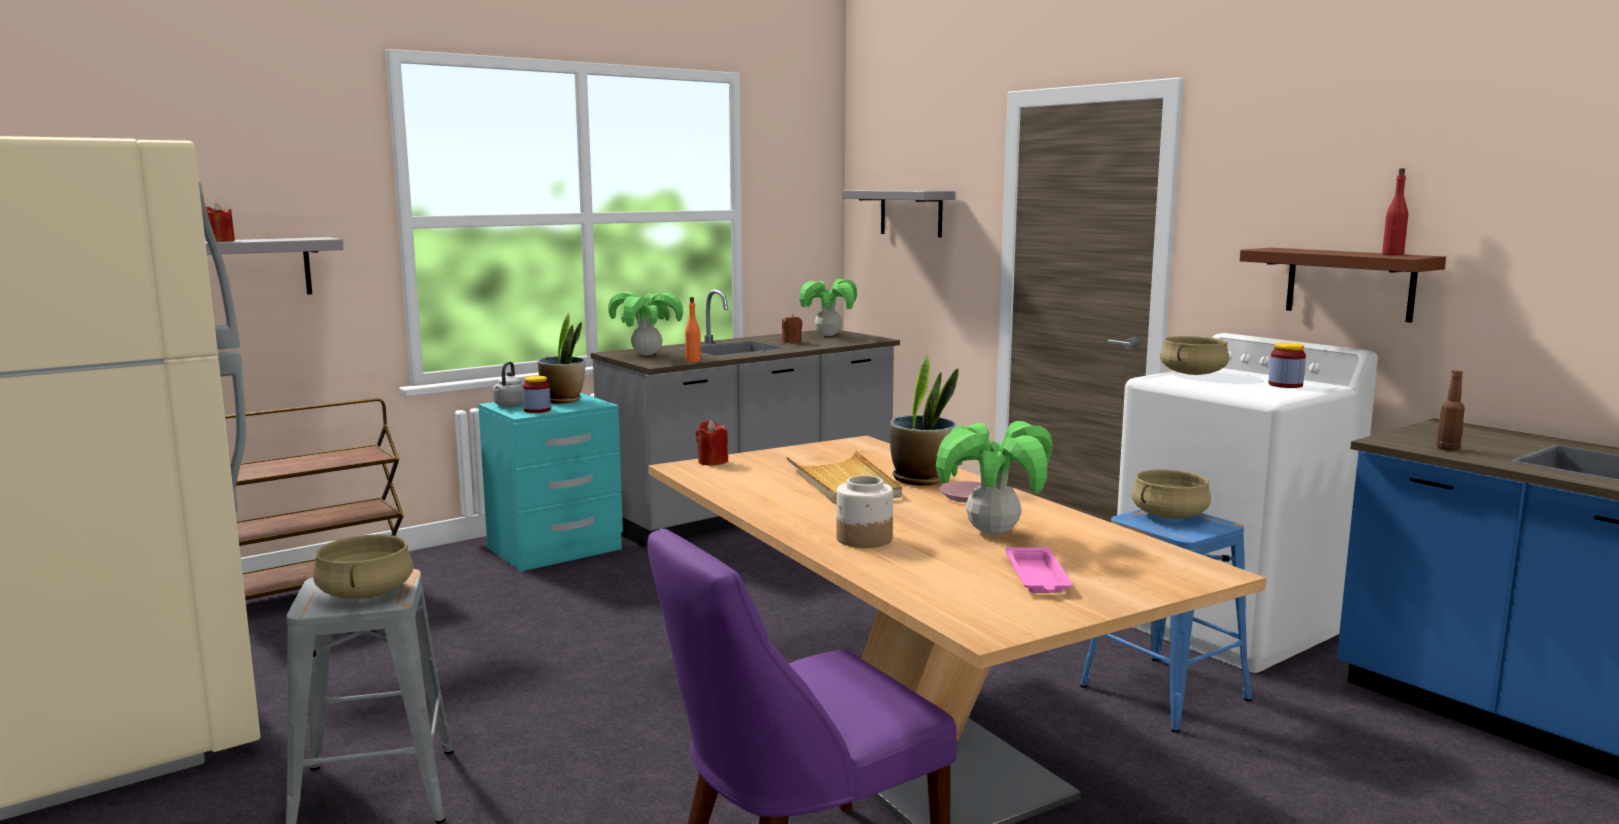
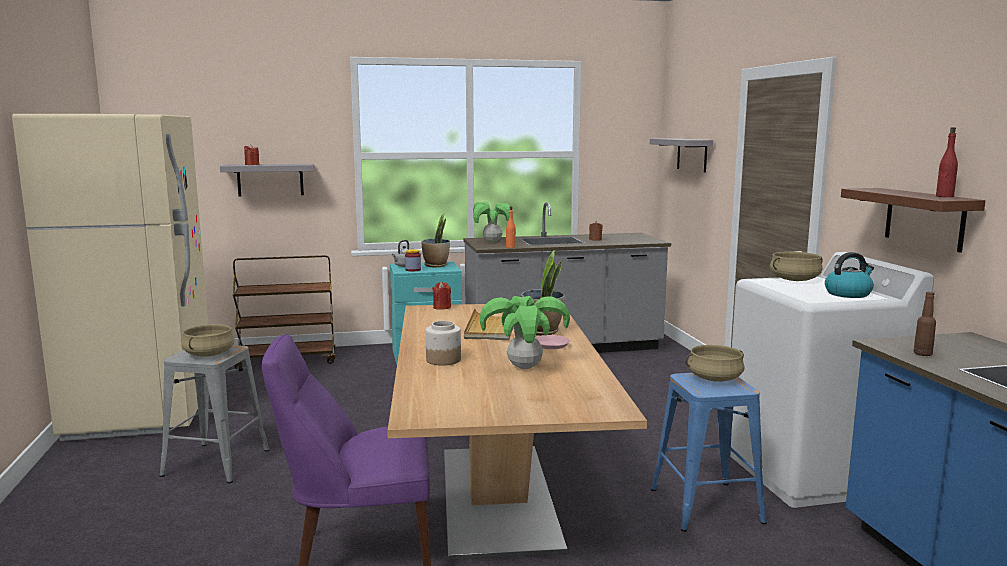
camera: 25 degrees right, 0 degrees up
(828, 335) = (629, 236): potted plant -> none
(1037, 577) = (500, 395): pink tray -> none
(1285, 385) = (848, 294): jar -> kettle

